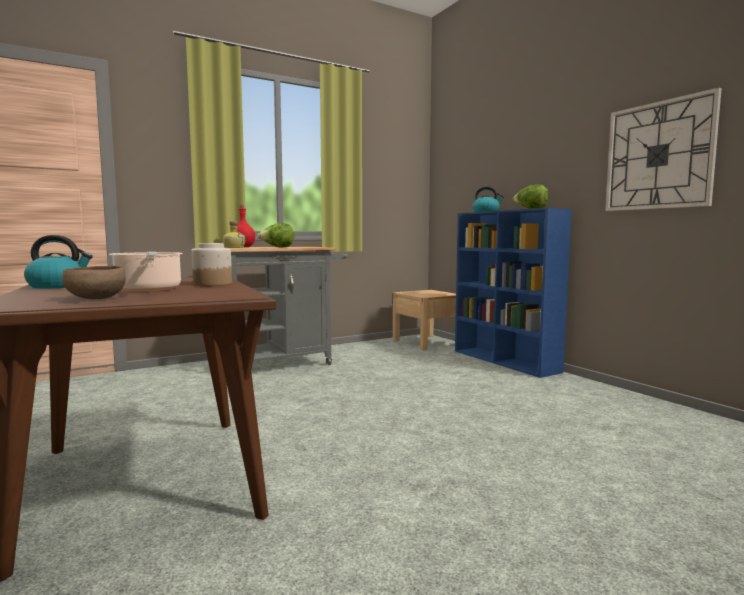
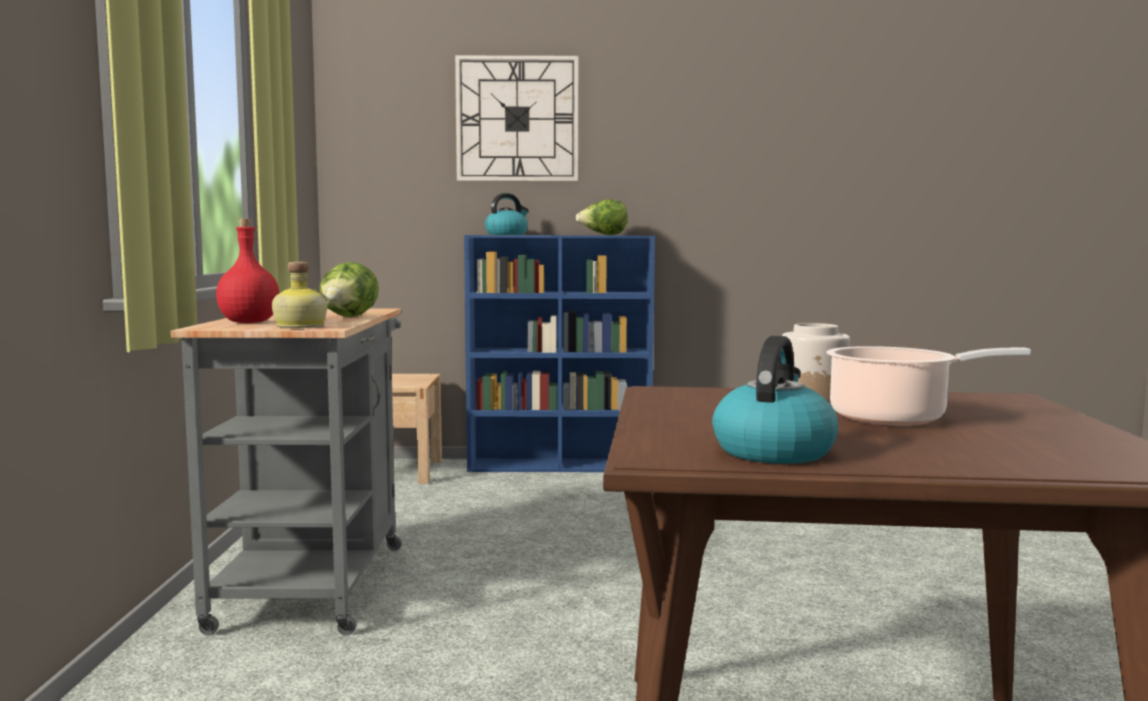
camera: 60 degrees left, 0 degrees up
(95, 299) = (1044, 437): brown bowl -> none
(658, 156) = (760, 180): wall clock -> wall clock (517, 119)

